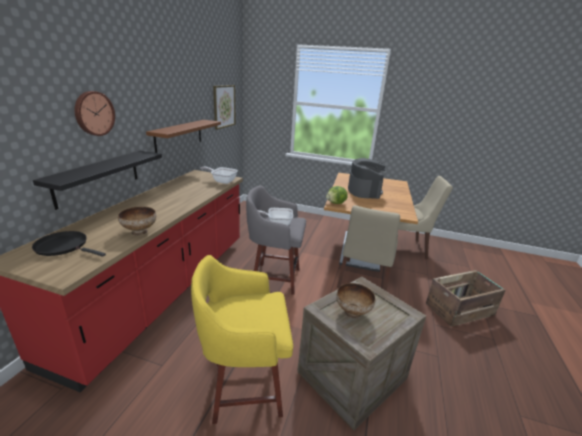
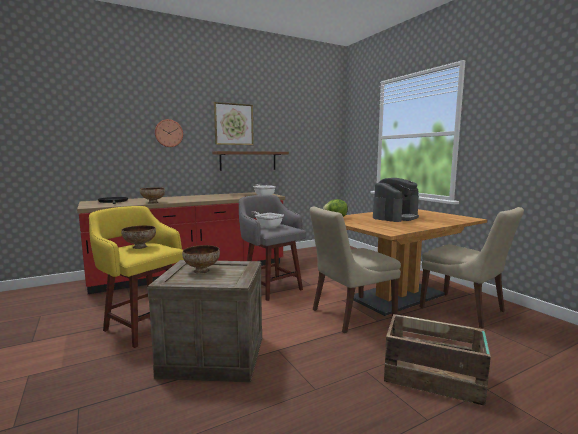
camera: 45 degrees right, 15 degrees down
(98, 177) = (165, 174): black shelf -> none
(224, 106) = (311, 144): picture -> picture (233, 124)
(248, 312) = (139, 247): none -> bowl

